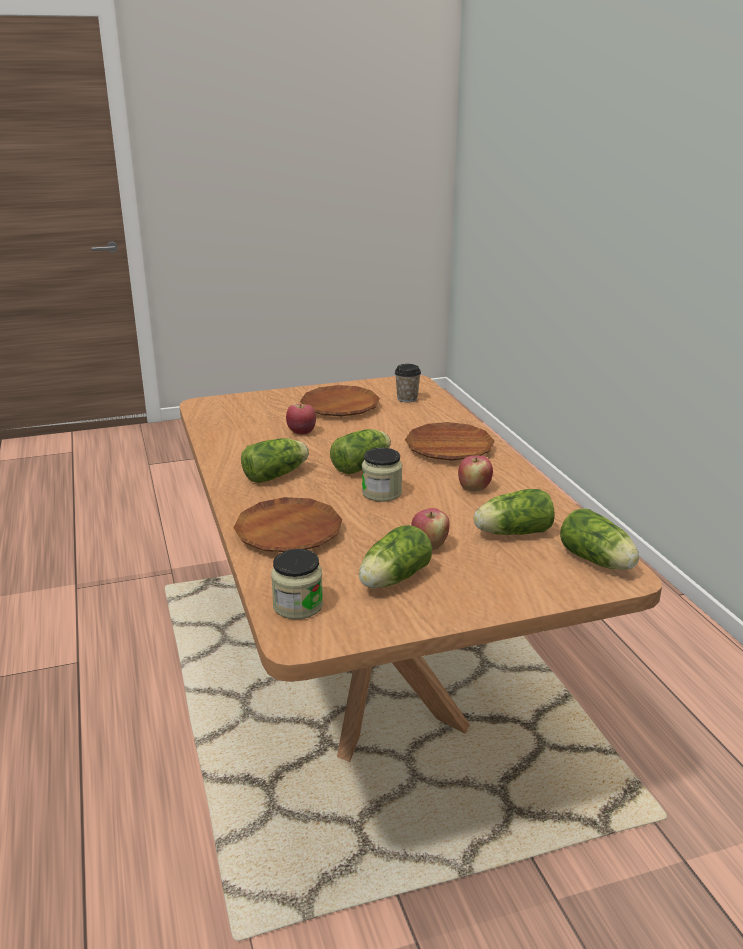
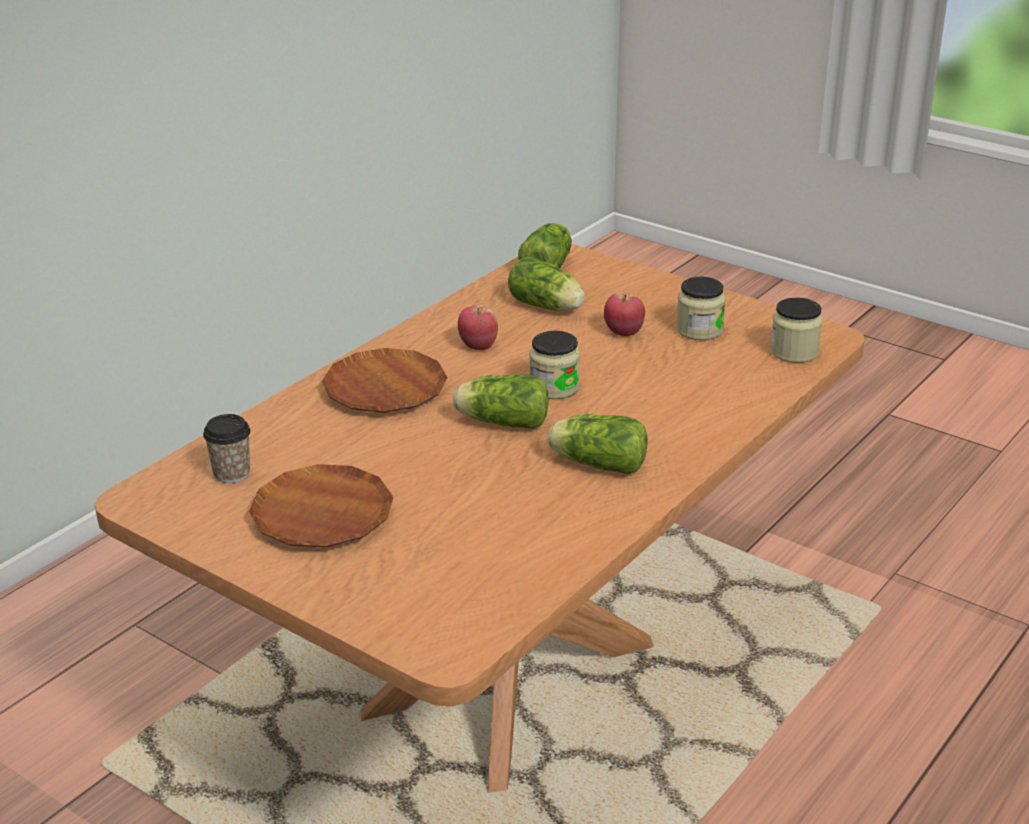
camera: 125 degrees left, 5 degrees up
(288, 532) = (700, 403): brown plate -> none
(301, 432) = (454, 504): apple -> none
(392, 580) = (699, 330): lettuce -> jar

